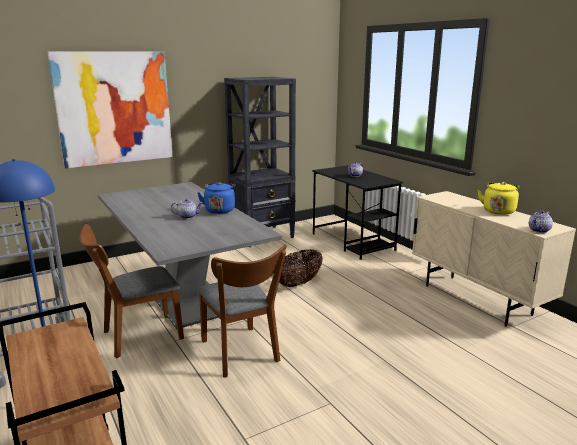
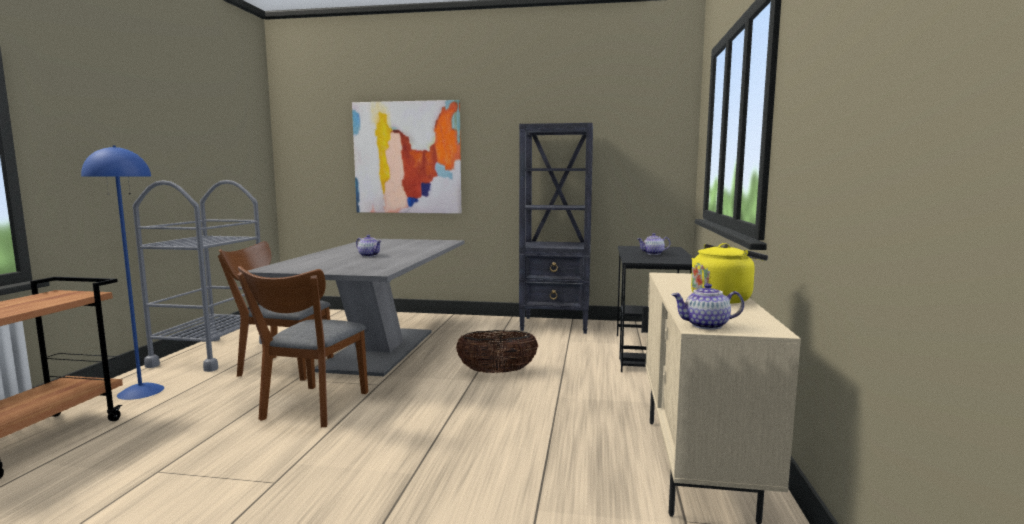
camera: 40 degrees right, 10 degrees down
(219, 210) = (409, 256): blue kettle -> none

